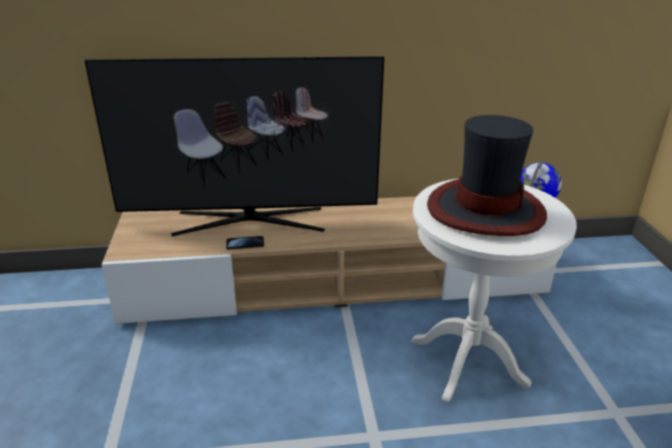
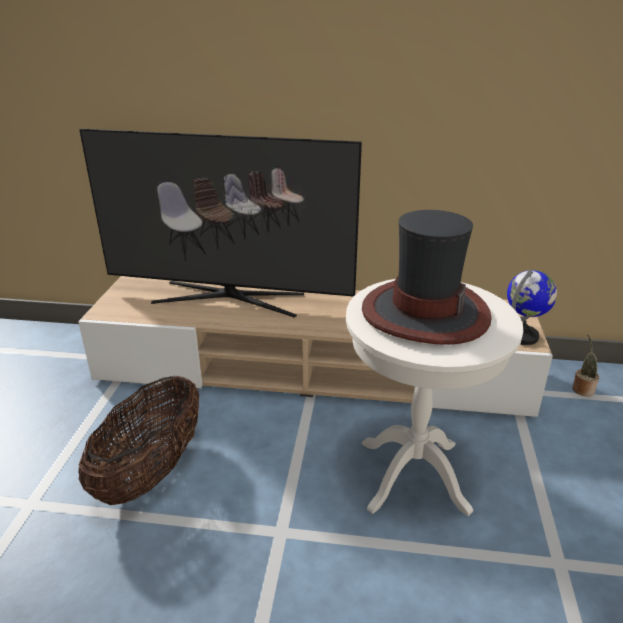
camera: 15 degrees right, 0 degrees up
(221, 405) = (151, 471): none -> basket
(245, 244) = (213, 319): phone -> none
(573, 262) = (582, 389): none -> potted plant

